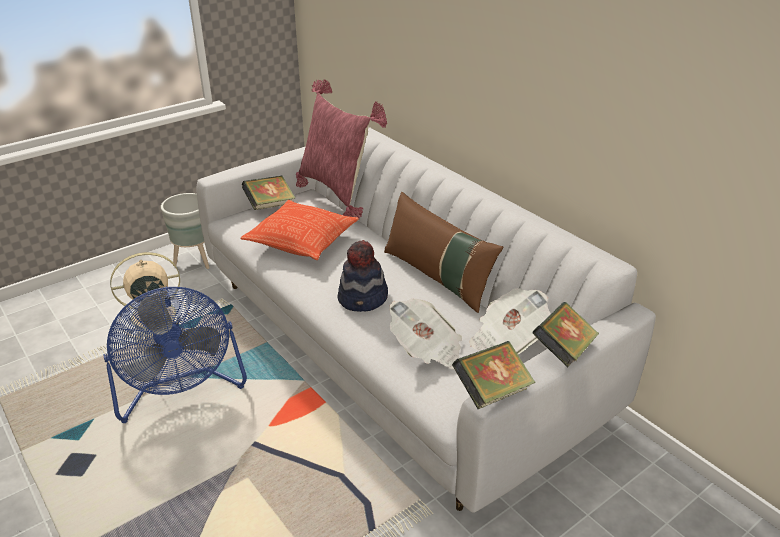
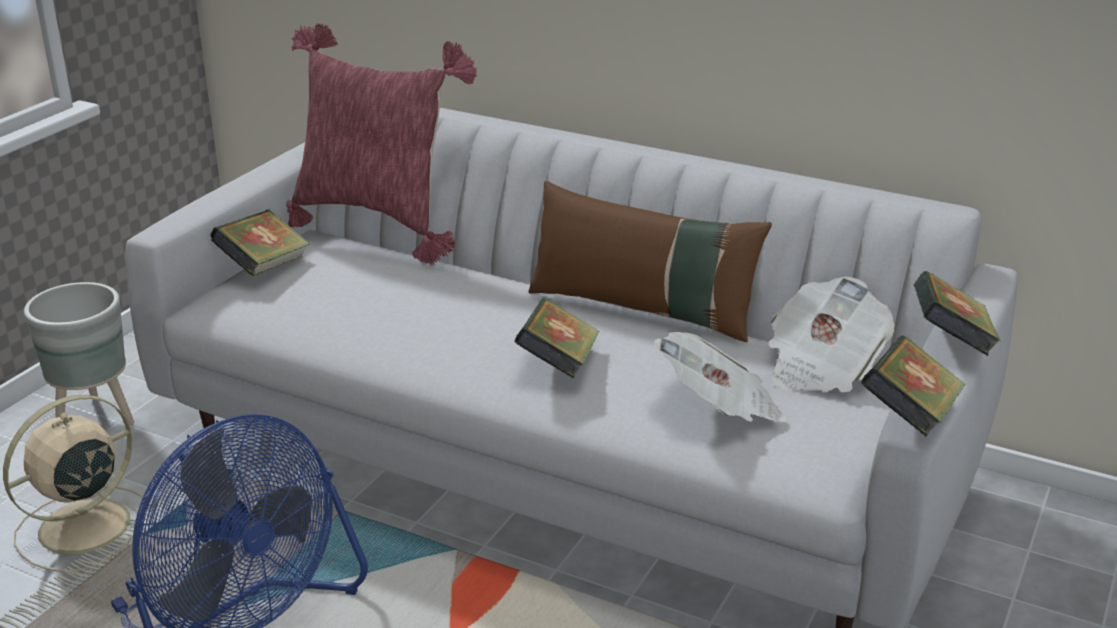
camera: 25 degrees left, 5 degrees down
(302, 242) = (377, 308): orange pillow -> none
(363, 299) = (558, 365): hat -> book

